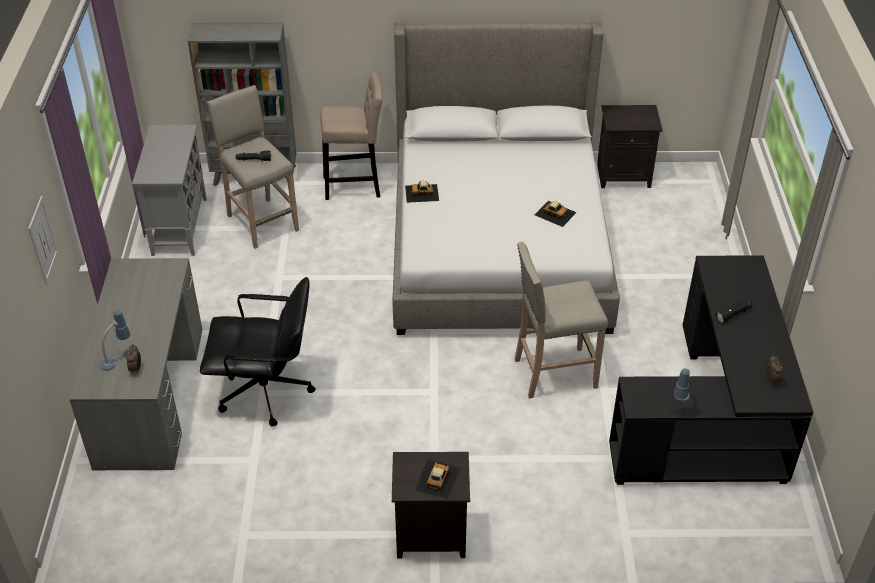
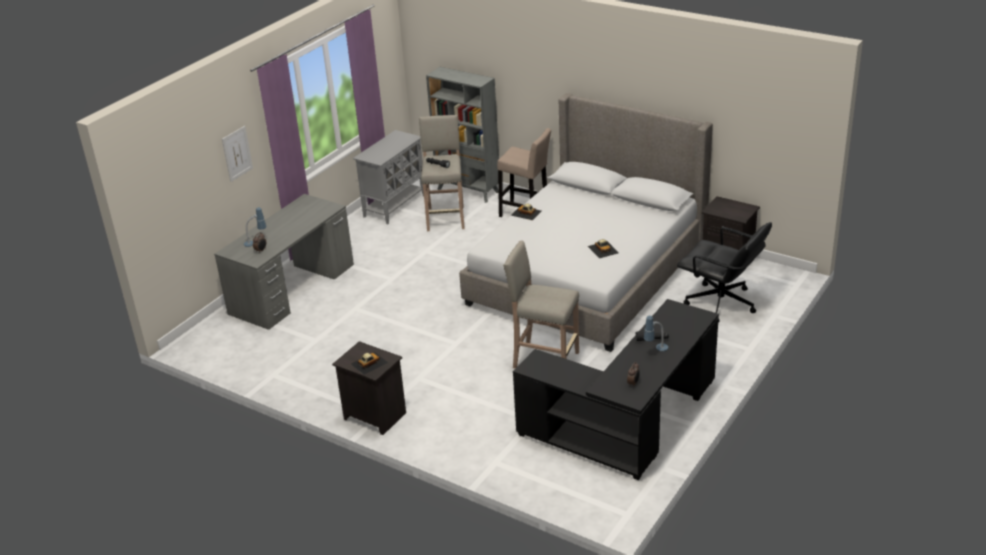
camera: 35 degrees right, 10 degrees down
(266, 392) = (357, 309): black office chair -> black office chair (721, 304)
(679, 403) = (557, 376): table lamp -> table lamp (655, 351)

